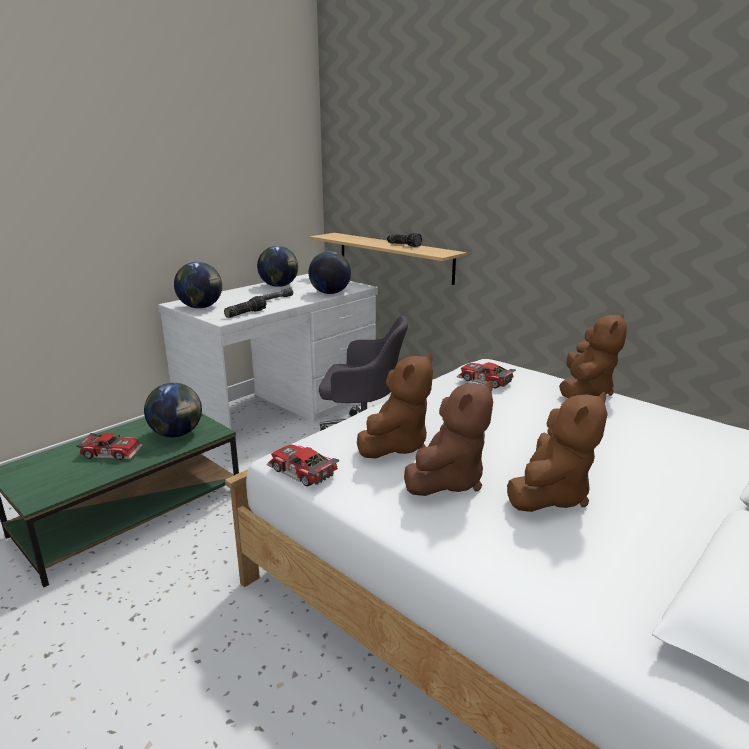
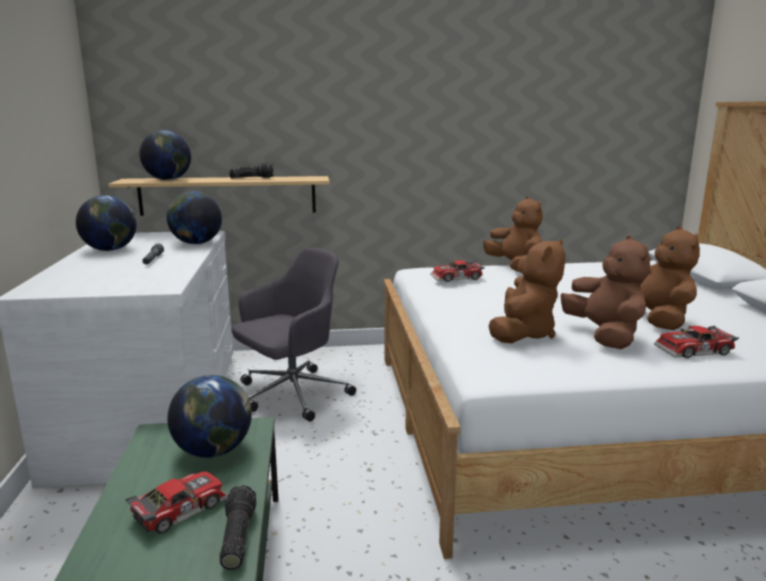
camera: 50 degrees left, 5 degrees down
(201, 307) = (83, 286): globe -> globe (168, 179)
(245, 313) = (168, 277): flashlight -> flashlight (236, 537)
(301, 472) = (528, 376): toy car -> toy car (695, 351)
(396, 445) = (523, 333): brown plush toy -> brown plush toy turned 45 degrees clockwise

